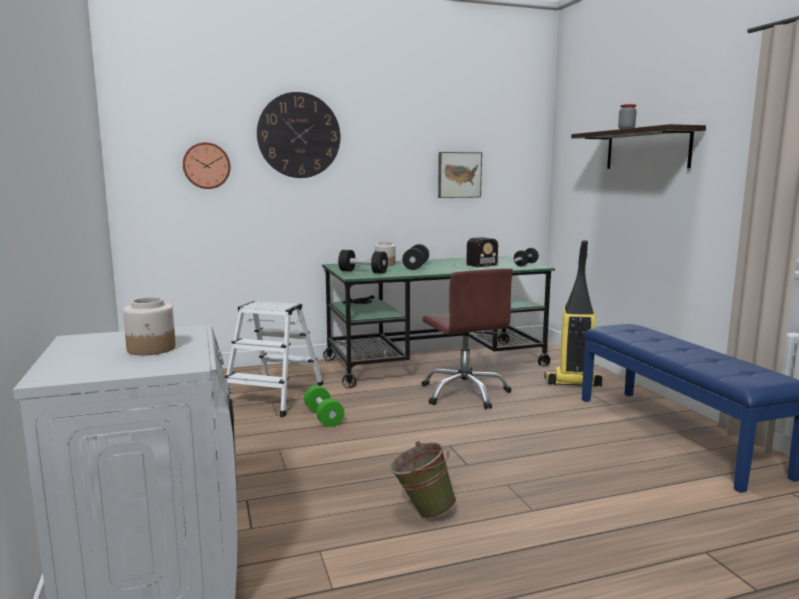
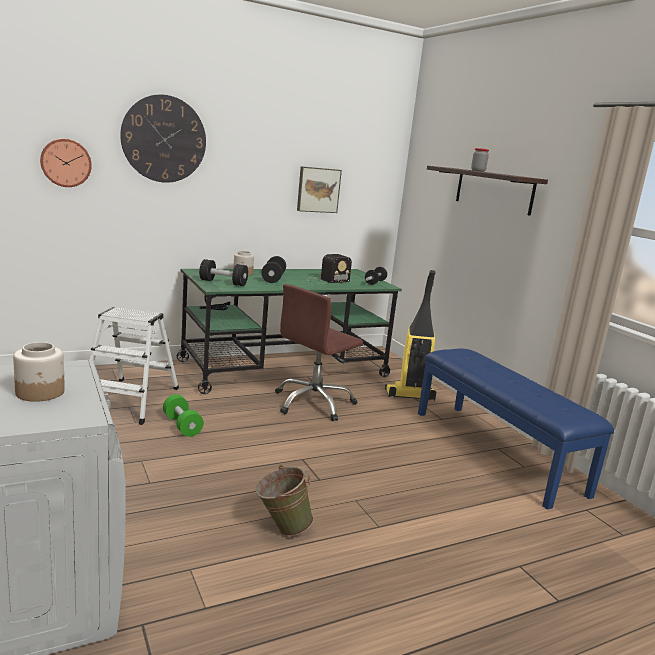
camera: 10 degrees left, 5 degrees up
(465, 393) = (314, 403): brown office chair -> brown office chair turned 75 degrees clockwise

